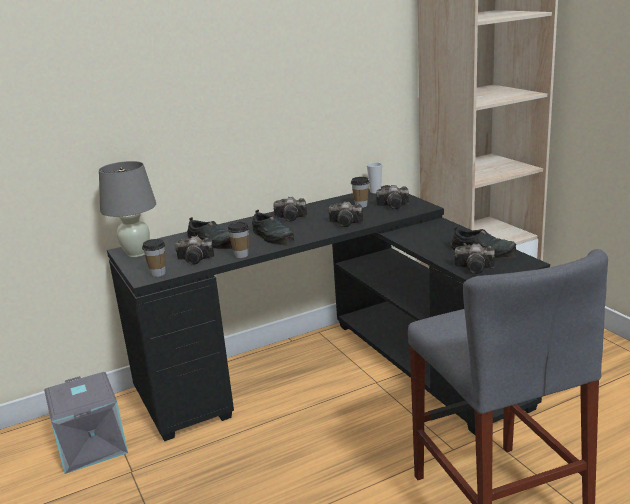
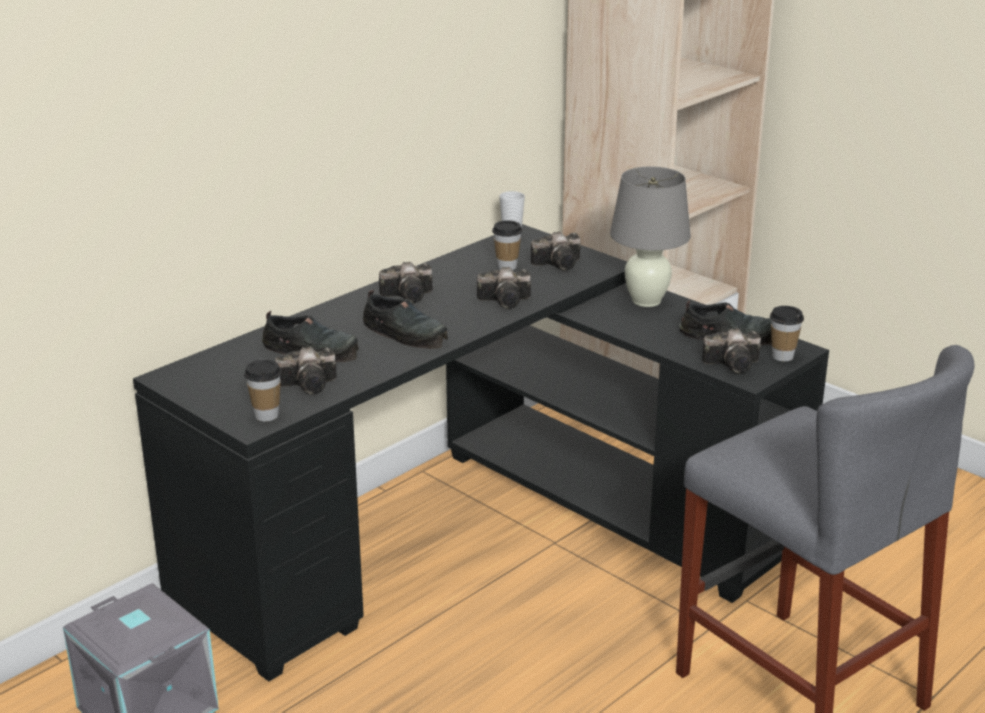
camera: 20 degrees left, 5 degrees up
(137, 253) = (195, 381): grey table lamp -> grey table lamp (646, 301)
(241, 255) = (379, 371): cup -> cup (782, 356)

